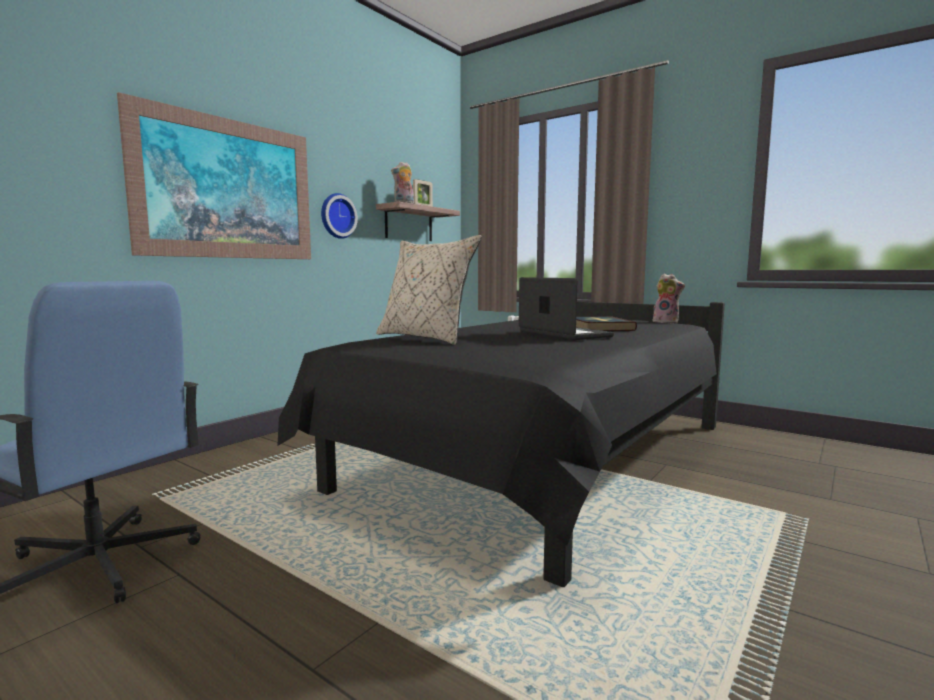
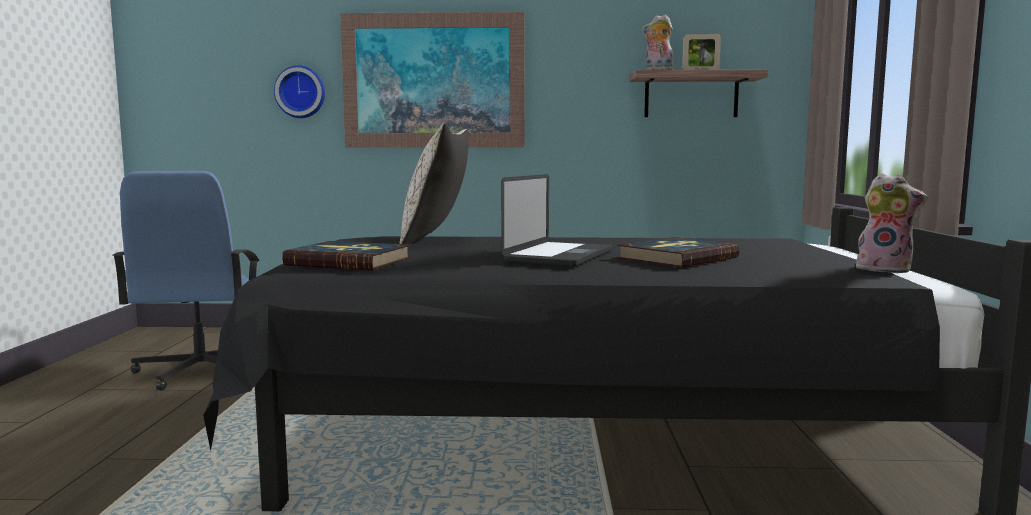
camera: 55 degrees right, 0 degrees up
(336, 216) = (566, 96): wall clock -> wall clock (301, 92)
(509, 355) = (349, 261): none -> book
(666, 322) = (885, 269): plush toy -> plush toy turned 60 degrees counterclockwise

